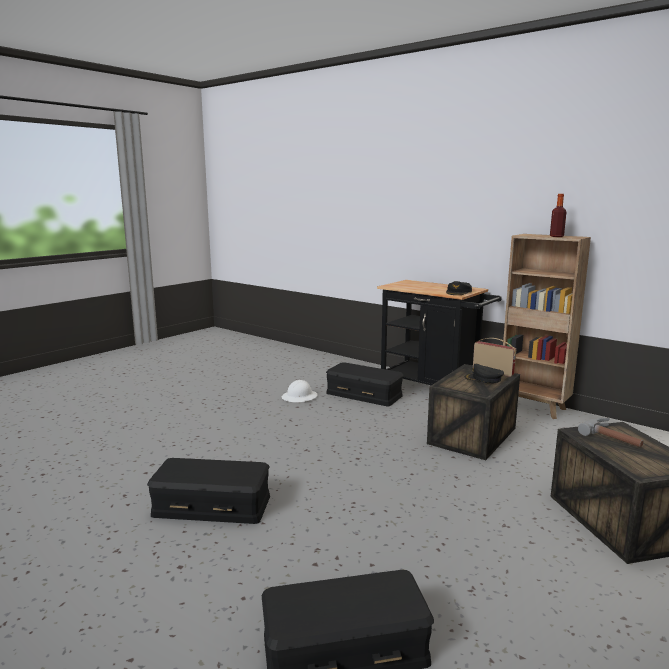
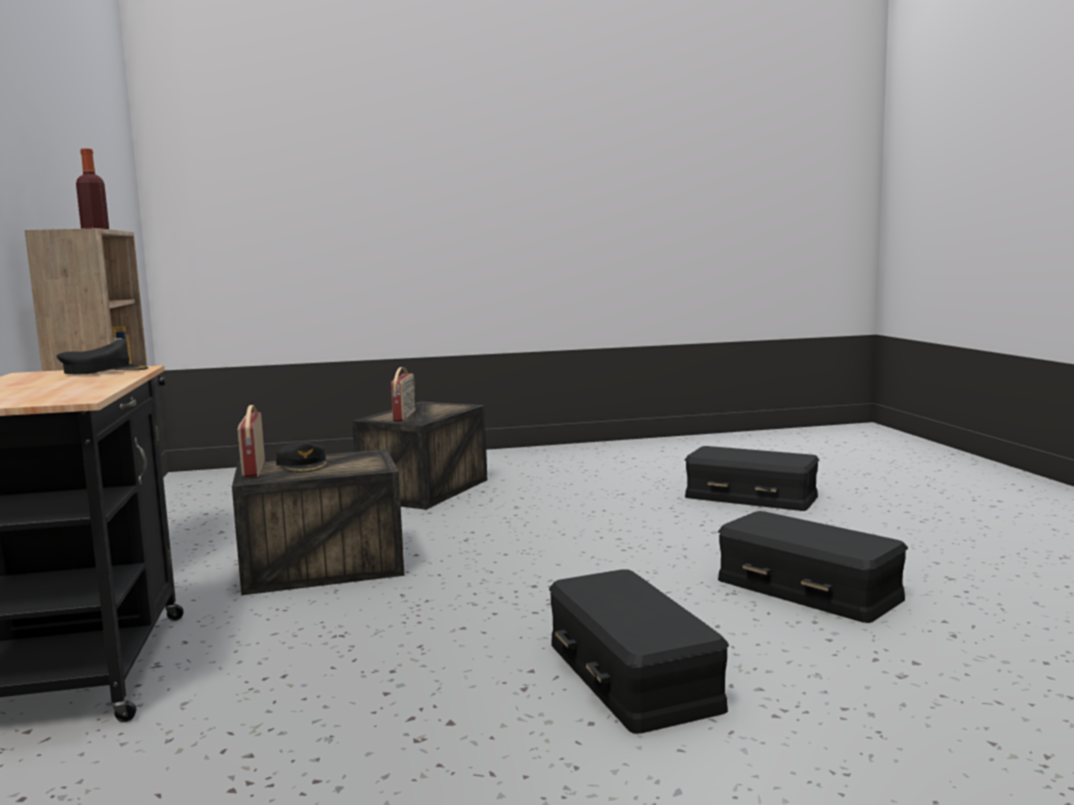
camera: 140 degrees left, 5 degrees down
(299, 397) = (388, 757): white hard hat -> none
(364, 394) = (240, 702): black storage box -> black storage box (630, 674)
(615, 438) = (405, 416): hammer -> radio

